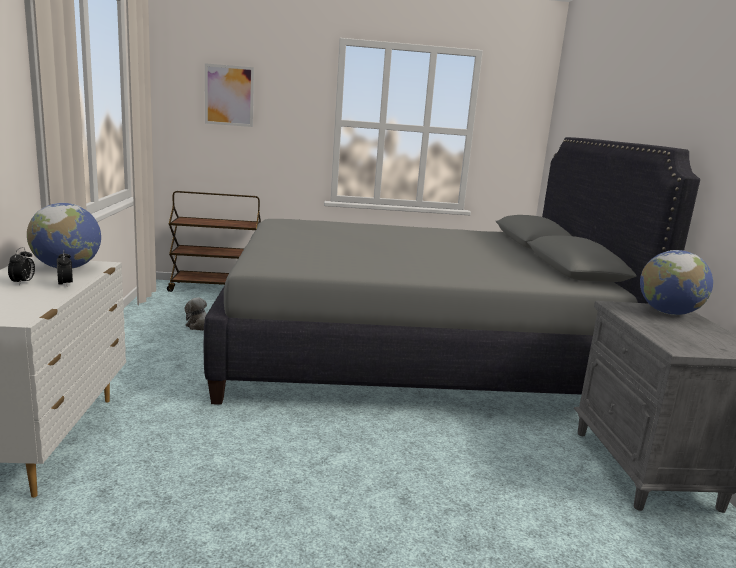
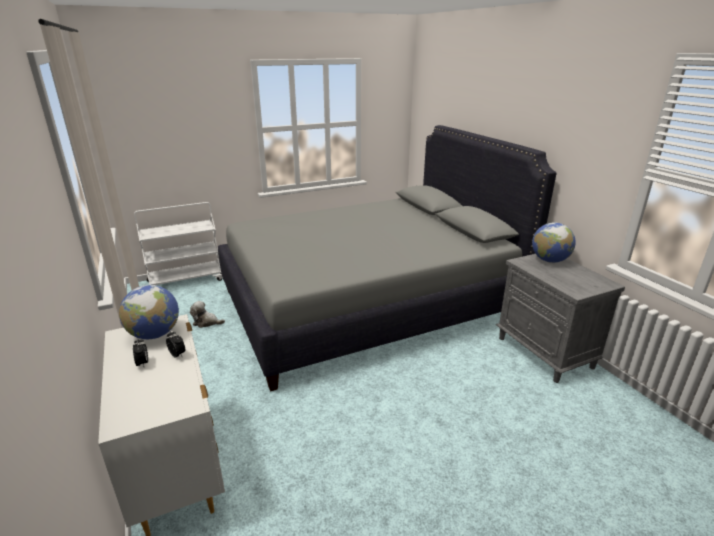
camera: 20 degrees left, 10 degrees up
(216, 288) = (186, 280): brown cart -> white cart
(229, 95) = (164, 120): picture -> none

